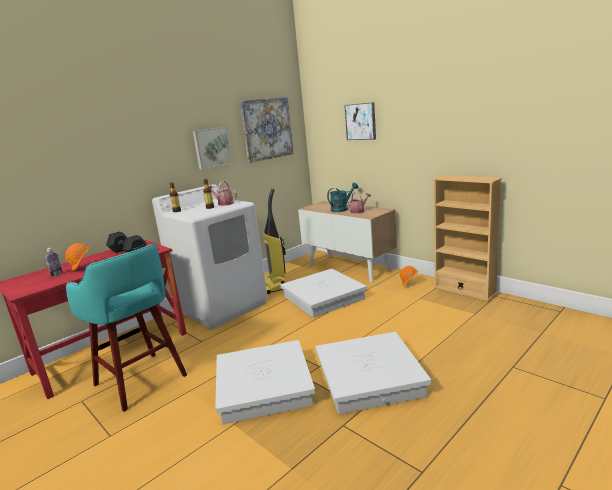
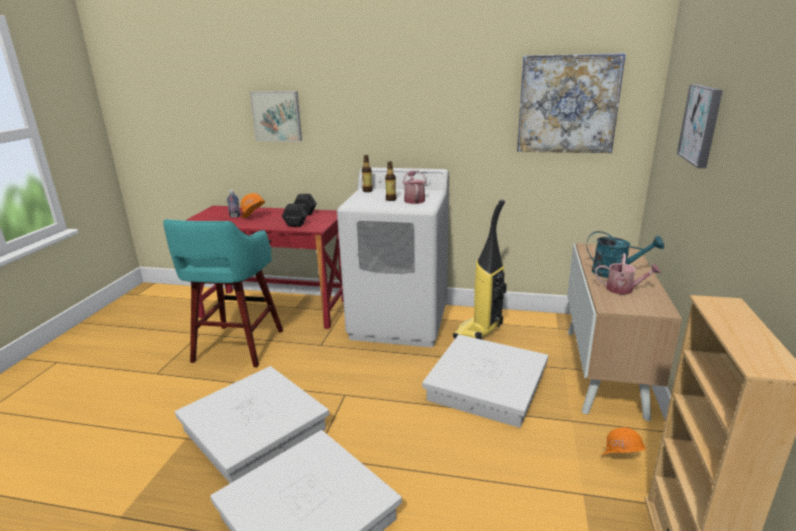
camera: 55 degrees right, 5 degrees up
(211, 147) = (458, 119): picture -> picture (277, 116)

